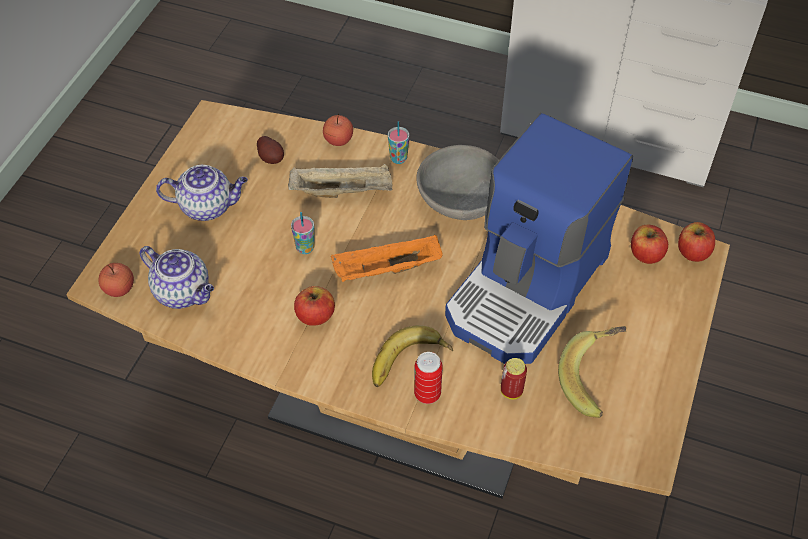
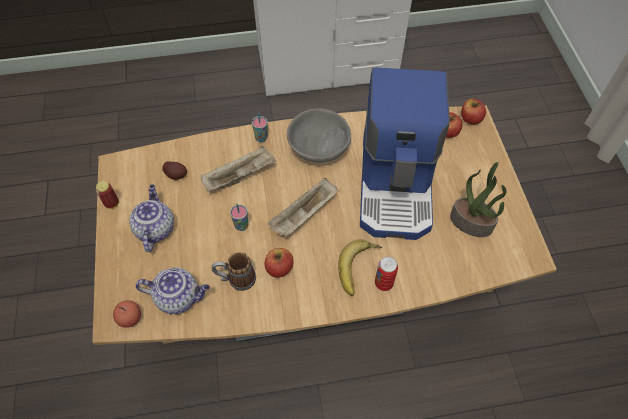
camera: 30 degrees left, 5 degrees up
(208, 206) = (155, 228): teapot -> teapot turned 60 degrees counterclockwise
(258, 304) = (236, 279): none -> mug
(338, 140) = (214, 142): apple -> none
(386, 270) = (304, 215): orange tray -> beige tray
(511, 391) = (431, 255): can -> can (112, 203)
(595, 379) = (471, 222): banana -> potted plant

